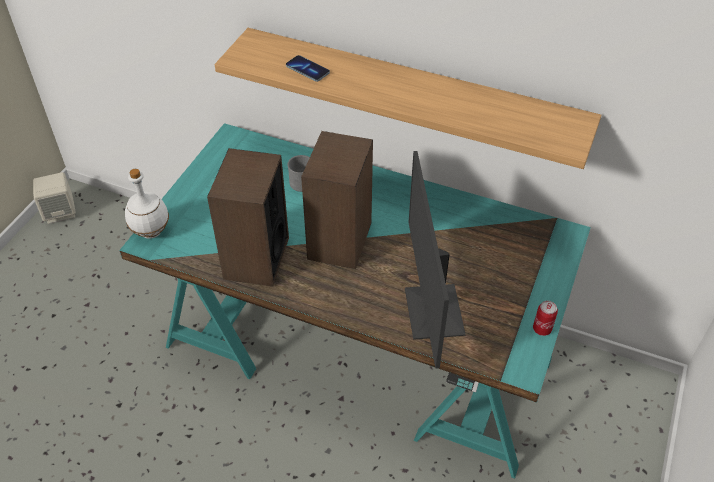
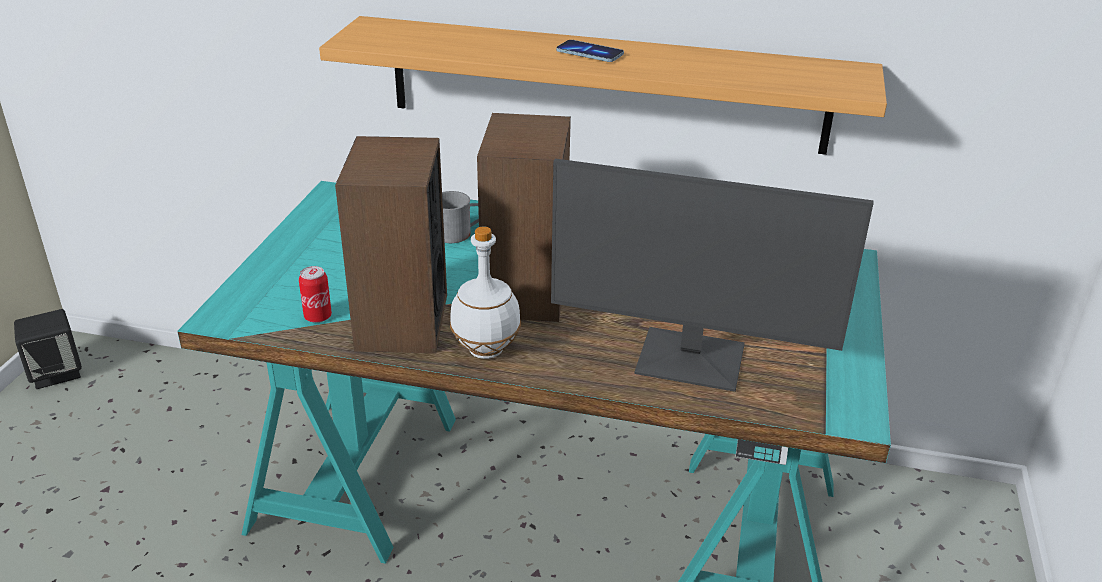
camera: 10 degrees left, 15 degrees down
(60, 212) = (56, 373): beige speaker -> black speaker
(150, 232) = (226, 305): white bottle -> white bottle (485, 351)
(307, 70) = (458, 45): phone -> phone (589, 53)
(432, 312) = (690, 361): monitor -> monitor turned 60 degrees counterclockwise
(542, 329) = (860, 366): can -> can (318, 317)

